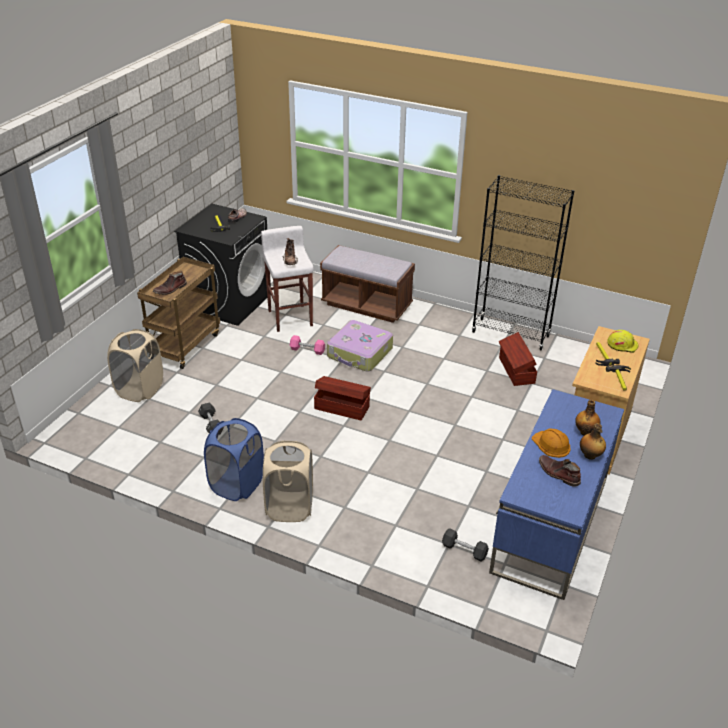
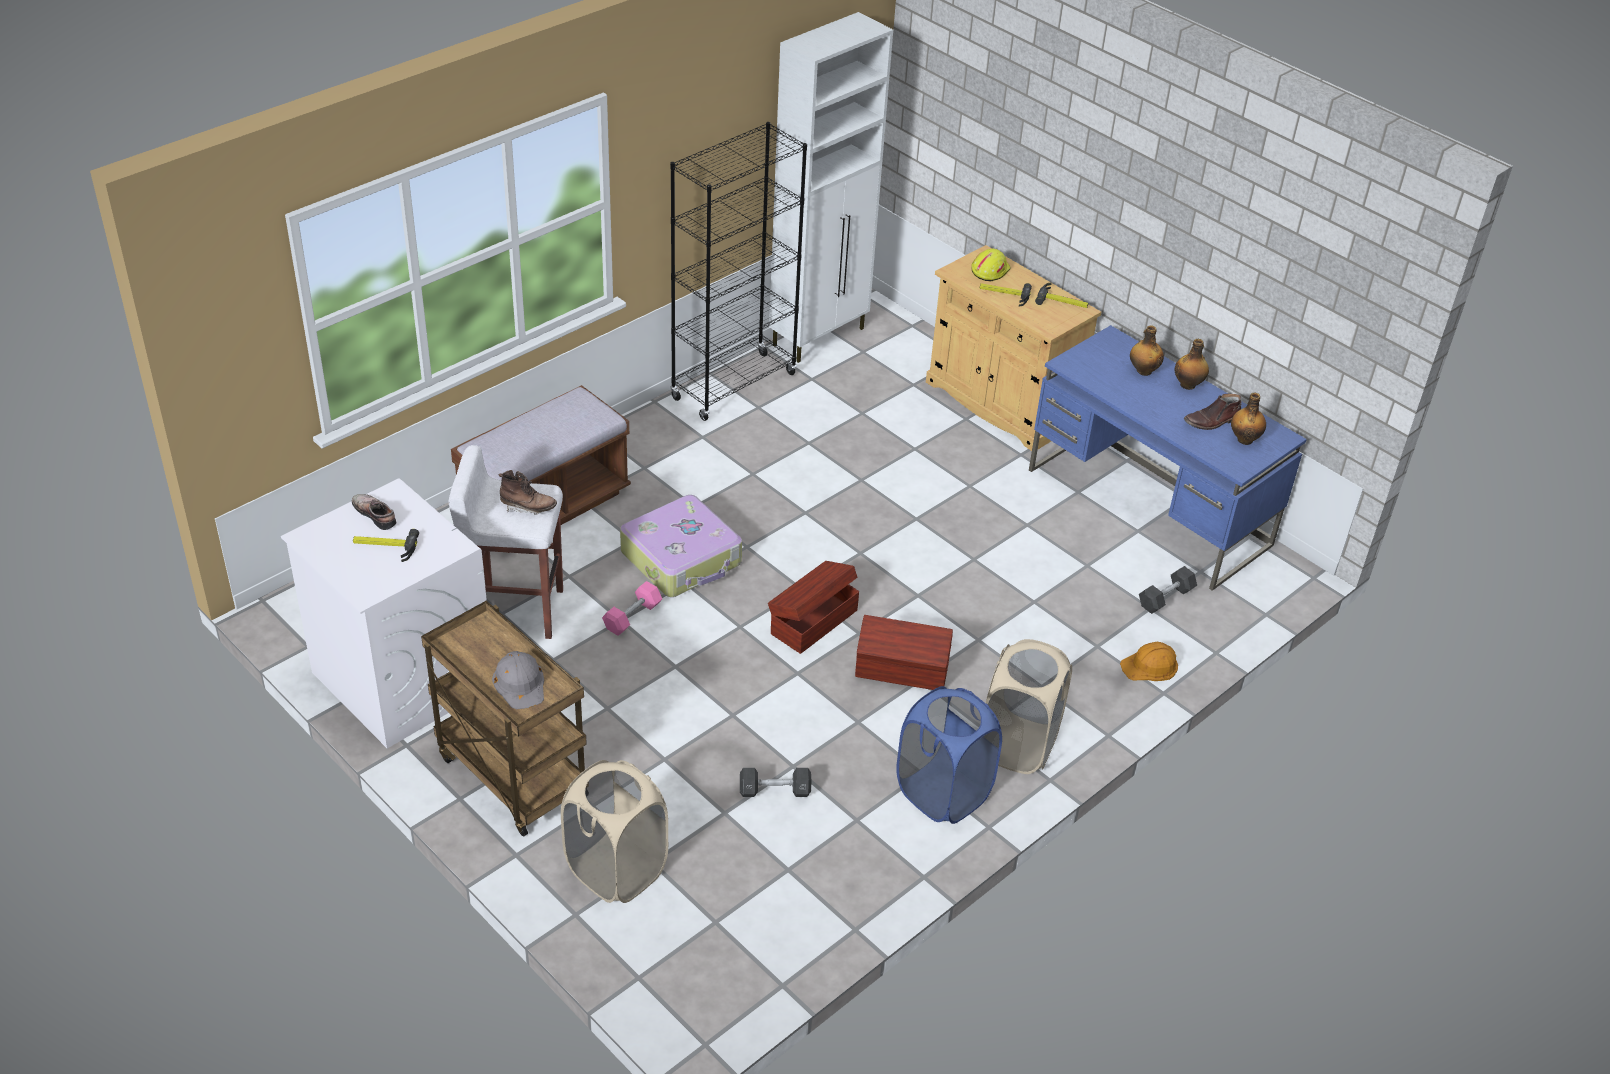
camera: 70 degrees left, 5 degrees up
(170, 289) = (520, 683): brown boot -> grey hard hat
(229, 302) = (401, 678): black washing machine -> white washing machine
(516, 370) = (825, 416): brown storage box -> brown storage box (902, 671)
(551, 444) = (1156, 406): orange hard hat -> orange hard hat (1150, 666)
(551, 493) = (1244, 439): none -> bottle
(586, 351) = (819, 336): none -> white cabinet

